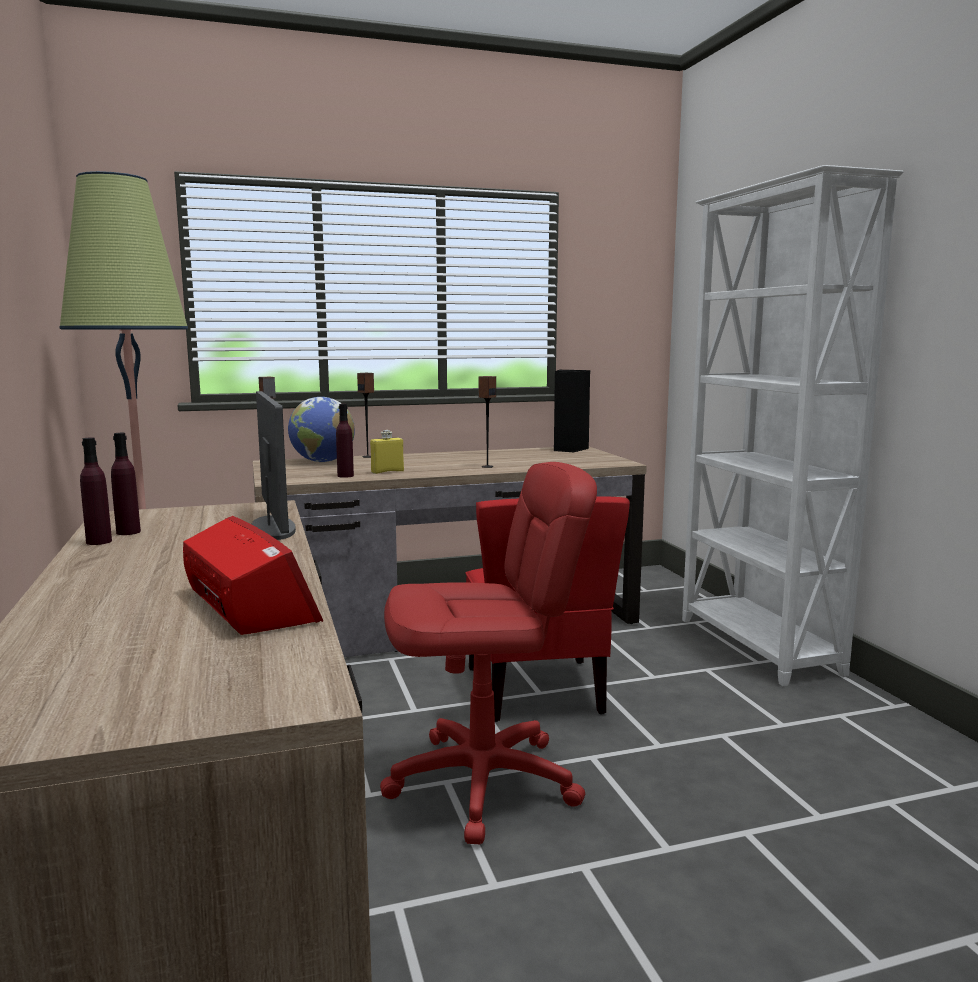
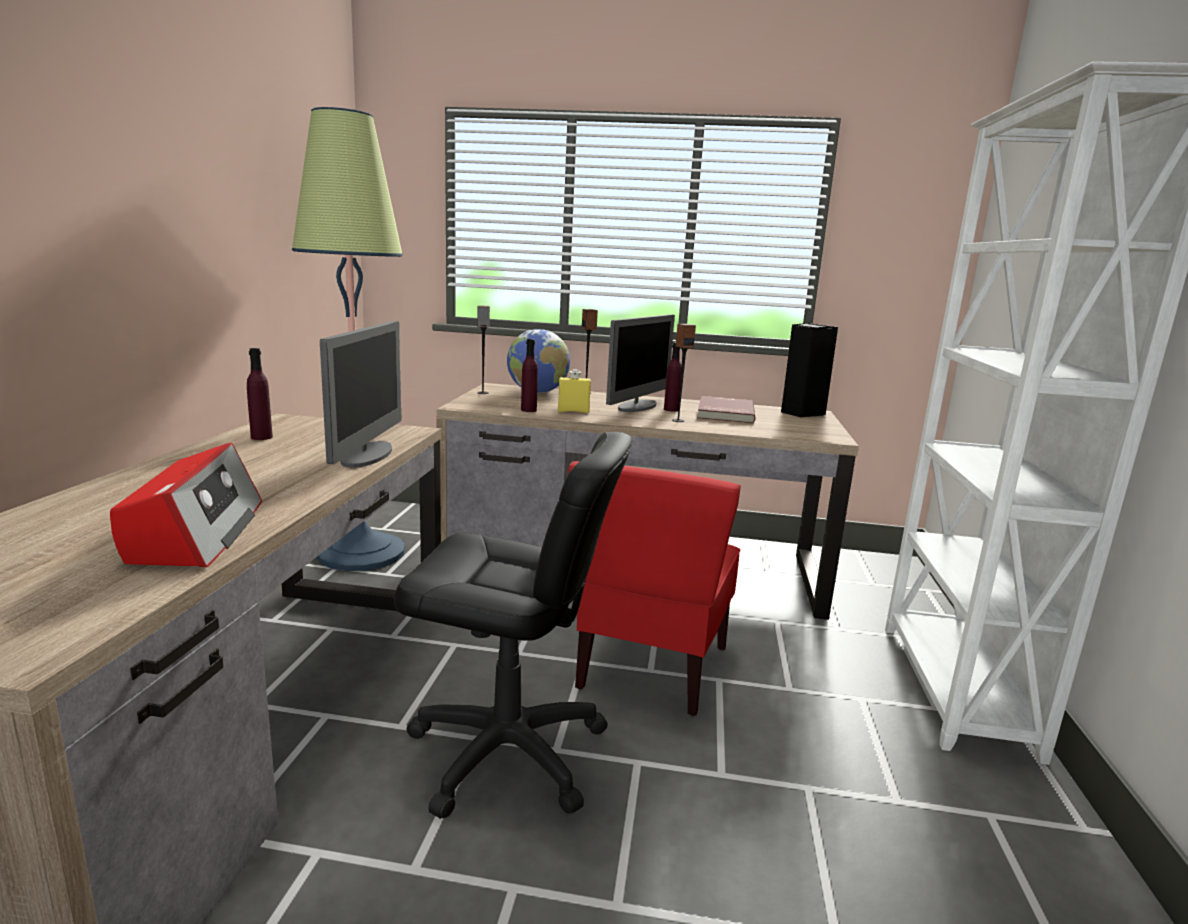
camera: 25 degrees right, 5 degrees up
(99, 542) = (225, 442): purple bottle -> purple bottle (671, 409)
(434, 461) = (637, 406): none -> monitor
(484, 783) = (507, 752): red office chair -> black office chair
(512, 457) = (724, 413): none -> red book

